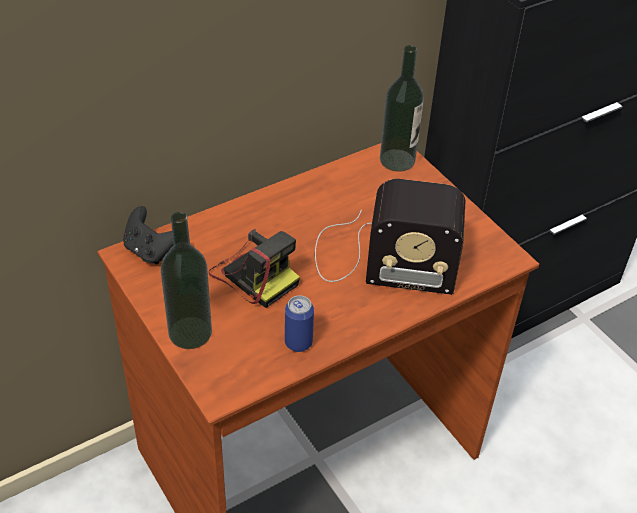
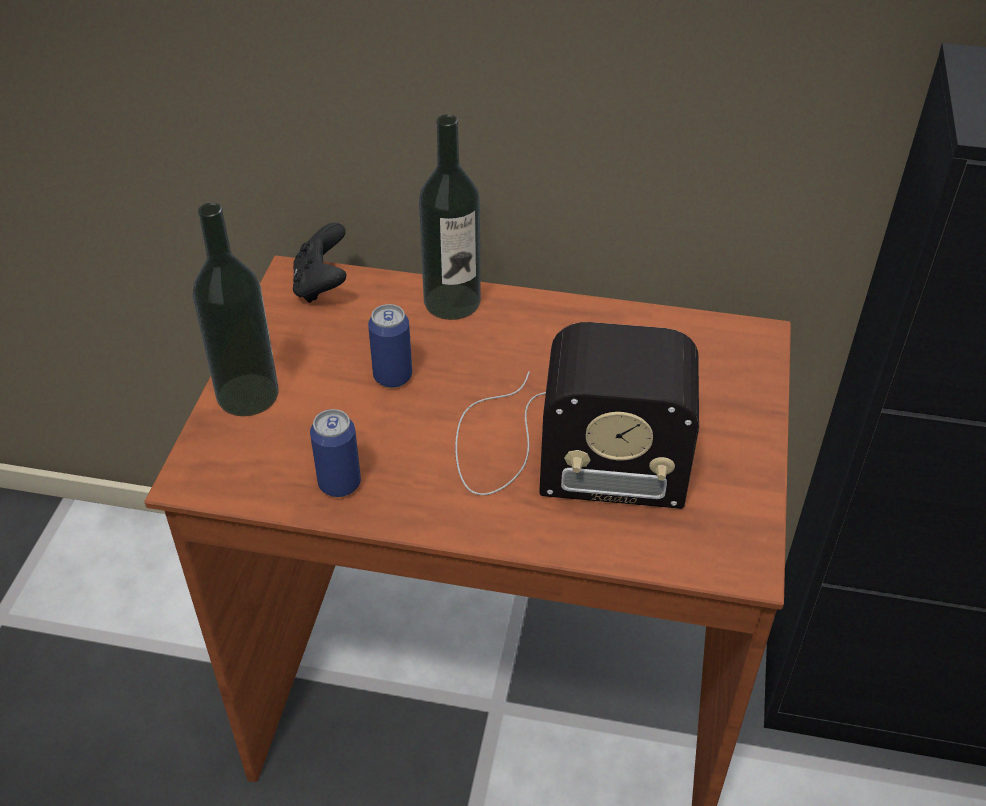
camera: 45 degrees right, 0 degrees up
(254, 274) = (392, 376): camera -> can
(380, 259) = (561, 453): radio -> radio turned 45 degrees counterclockwise
(397, 160) = (743, 348): bottle -> bottle (452, 301)

